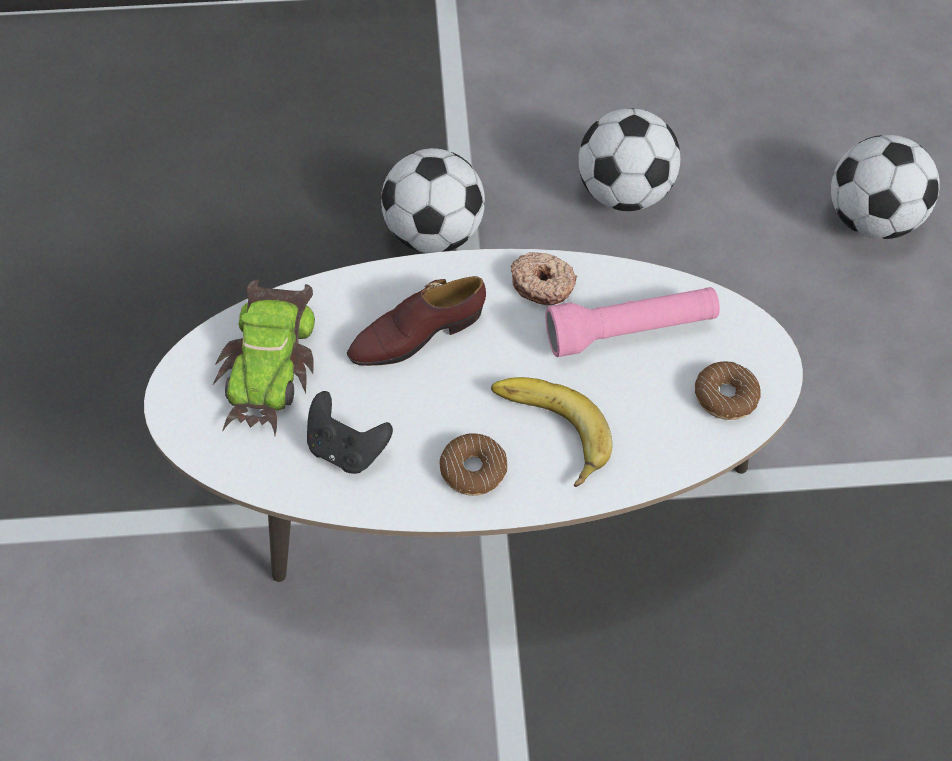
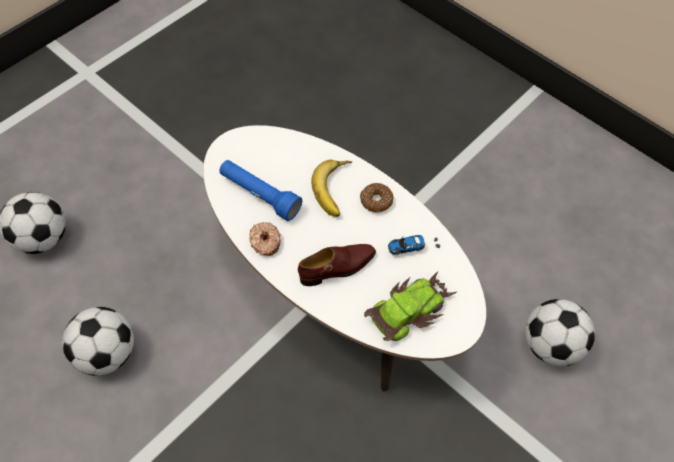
camera: 135 degrees left, 0 degrees up
(347, 449) = (413, 248): black game controller -> toy car
(416, 334) = (337, 268): brown shoe -> brown shoe turned 45 degrees counterclockwise
(434, 234) = (211, 423): football -> football (550, 345)
(630, 331) = (259, 195): pink flashlight -> blue flashlight
(725, 396) = (261, 147): donut -> none

